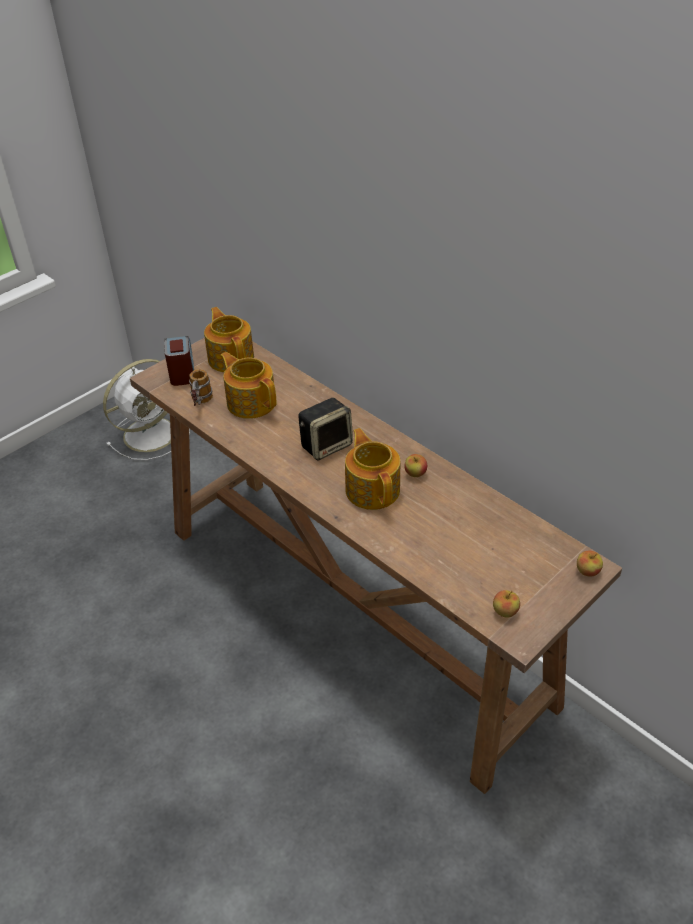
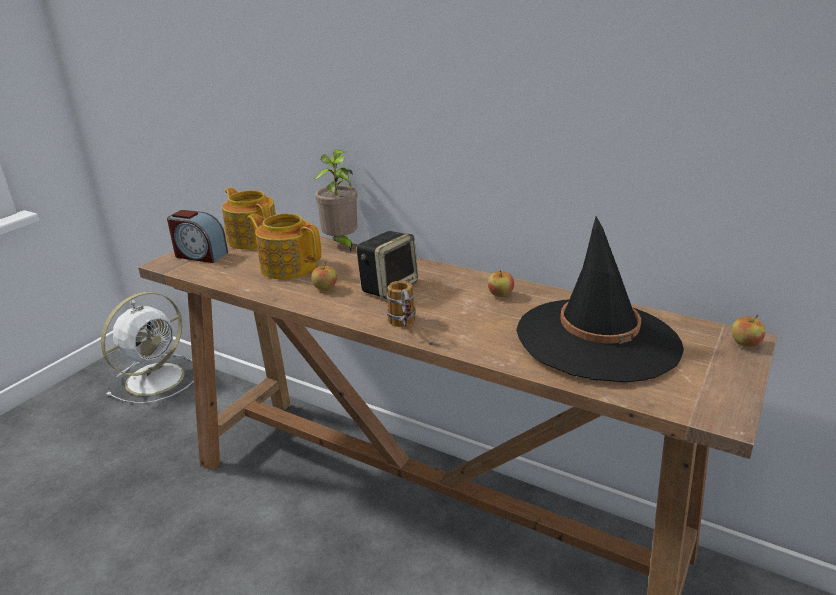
camera: 15 degrees left, 15 degrees down
(182, 372) = (200, 255): alarm clock -> alarm clock turned 135 degrees clockwise
(200, 403) = (229, 275): mug -> mug (404, 326)
(305, 380) = (341, 244): none -> potted plant
(373, 489) = (460, 313): teapot -> none
(469, 541) = (597, 339): none -> black hat
(505, 611) = (686, 395): apple -> apple (325, 288)

